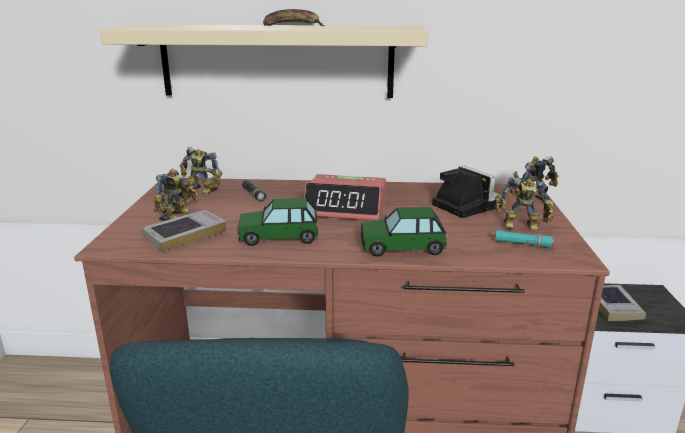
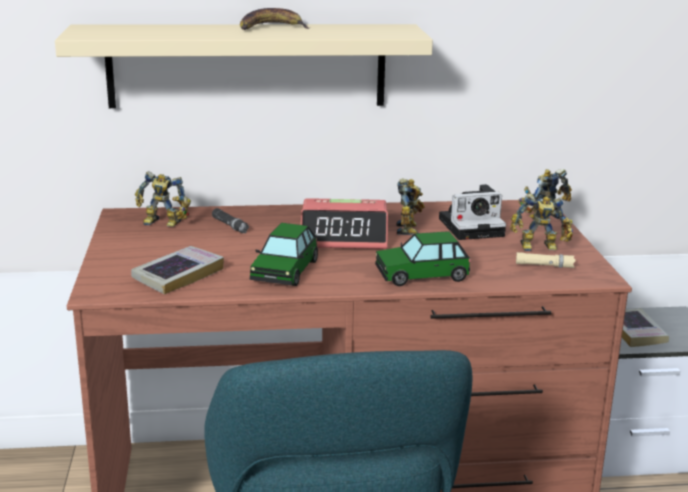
camera: 10 degrees left, 0 degrees up
(178, 216) = (155, 255): toy robot -> toy robot (410, 229)
(279, 236) = (285, 271): toy car -> toy car turned 60 degrees counterclockwise
(464, 205) = (473, 227): camera -> camera turned 120 degrees clockwise
(523, 244) = (544, 265): turquoise flashlight -> beige flashlight

